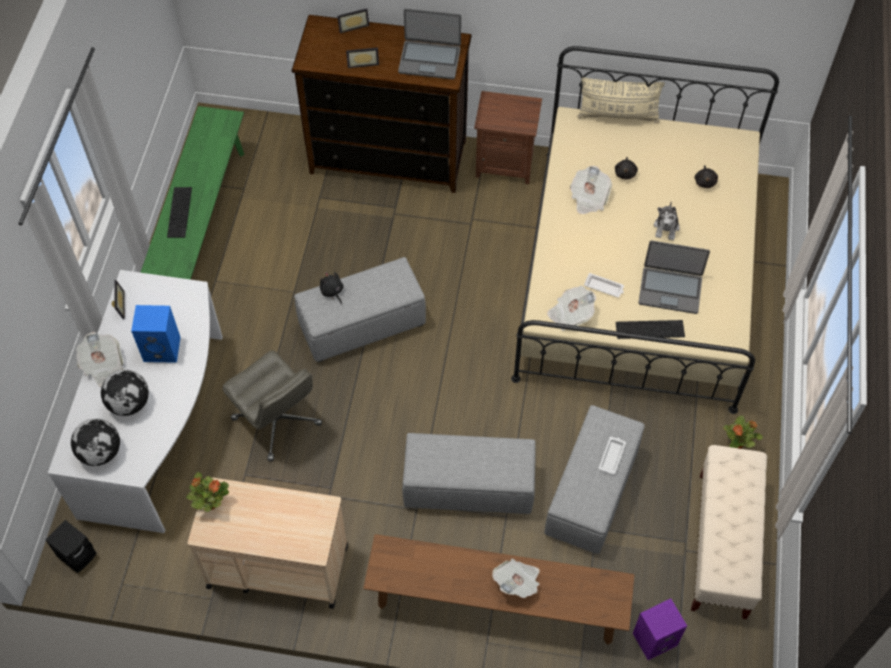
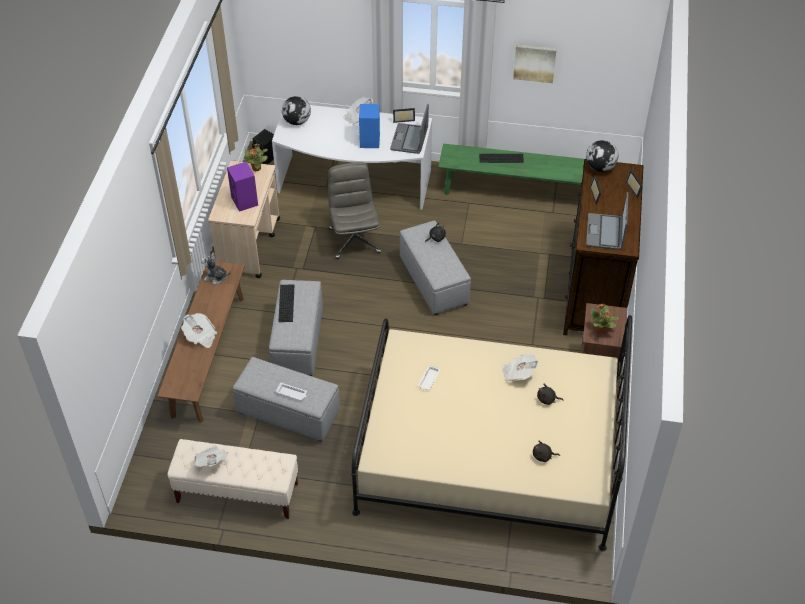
camera: 90 degrees right, 10 degrees down
(118, 88) = (534, 62): none -> picture
(130, 403) = (330, 130): globe -> globe (600, 168)
(277, 422) = (354, 240): grey office chair -> grey office chair turned 120 degrees clockwise
(570, 314) = (403, 357): newspaper -> newspaper (211, 461)
(618, 115) = (612, 398): beige pillow -> none
(650, 329) = (389, 406): keyboard -> keyboard (286, 303)
(655, 638) = (171, 445): purple speaker -> purple speaker (245, 201)
(666, 227) = (490, 424): plush toy -> plush toy (216, 277)
(670, 290) = (427, 422): laptop -> laptop (409, 139)
(738, 443) = (324, 512): potted plant -> potted plant (601, 330)

